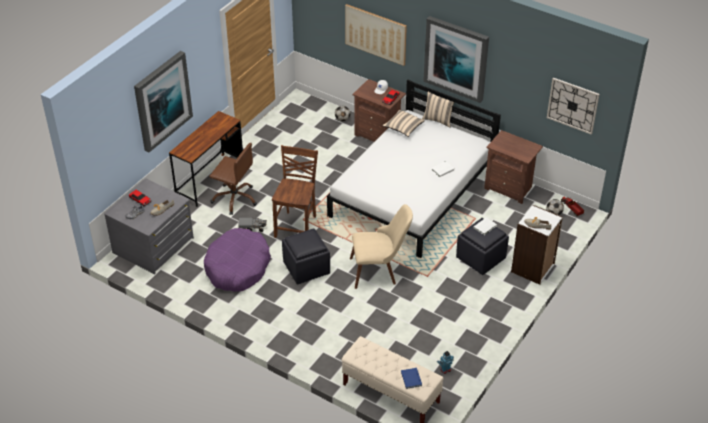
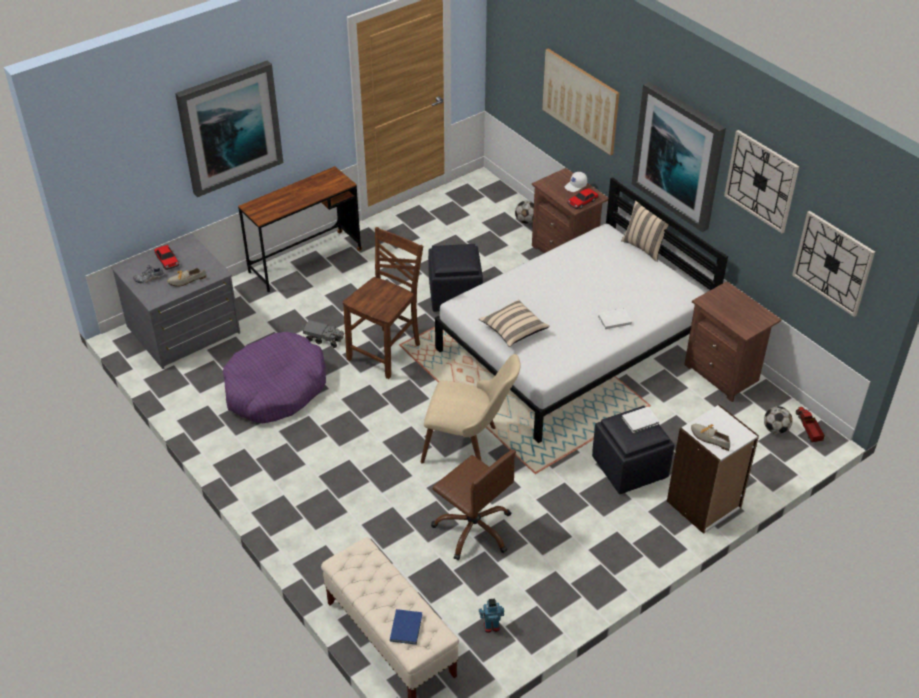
camera: 20 degrees right, 0 degrees up
(235, 198) = (323, 294): brown office chair -> brown office chair (474, 529)
(306, 268) = (368, 414): black ottoman -> black ottoman (455, 295)
(403, 128) = (587, 247): beige pillow -> beige pillow (513, 330)
(517, 65) = (761, 181): none -> wall clock

